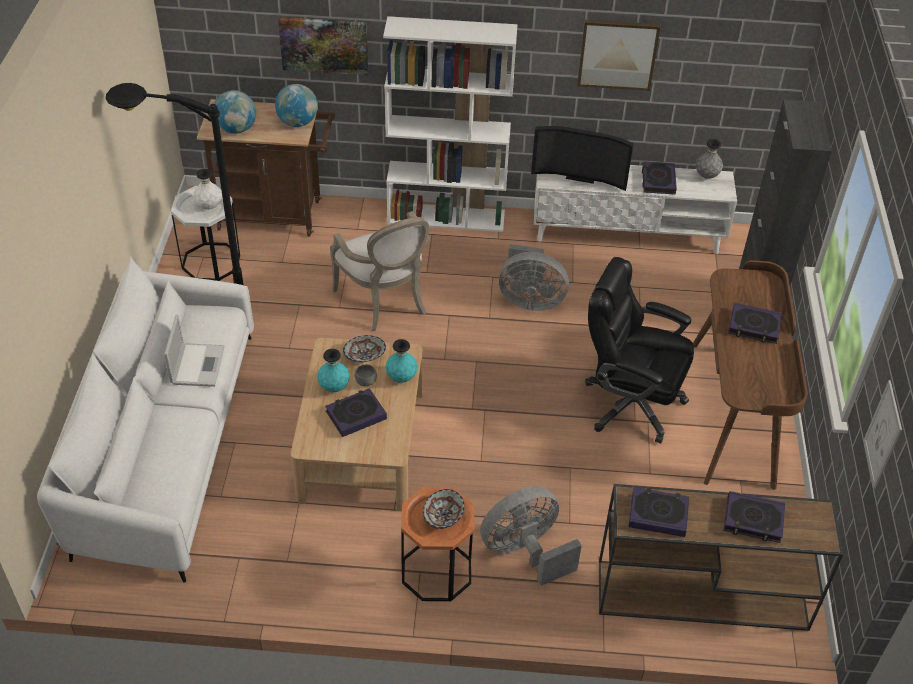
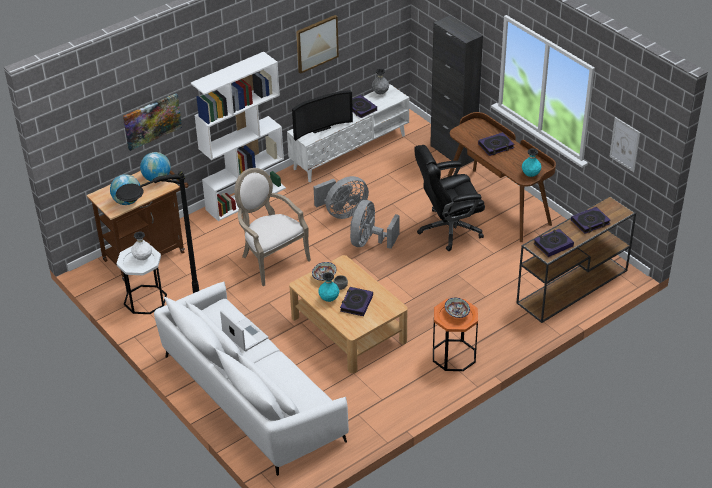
camera: 40 degrees left, 5 degrees down
(386, 302) = (271, 259): armchair -> armchair turned 150 degrees counterclockwise
(401, 378) = (355, 274): turquoise vase -> turquoise vase (530, 175)
(525, 551) = (481, 321): grey fan -> grey fan (369, 242)

